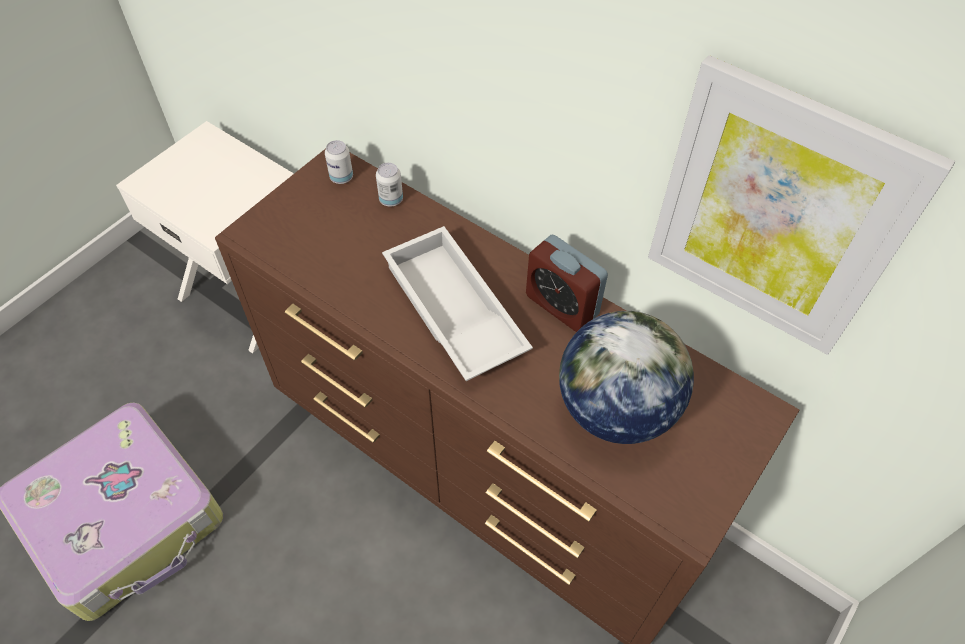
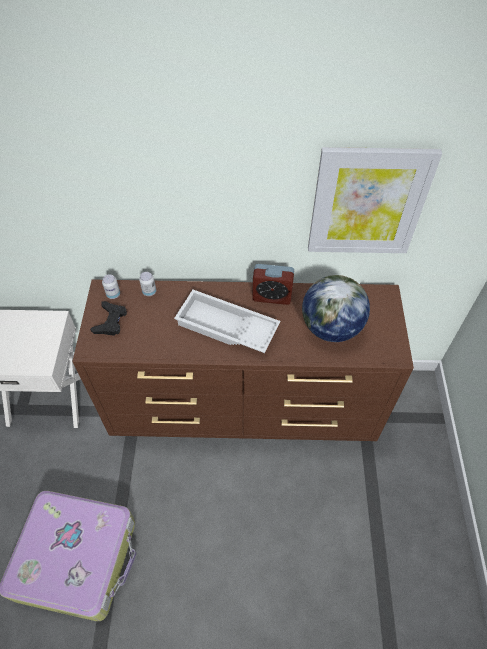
camera: 35 degrees left, 0 degrees up
(306, 212) = (110, 321): none -> black game controller

